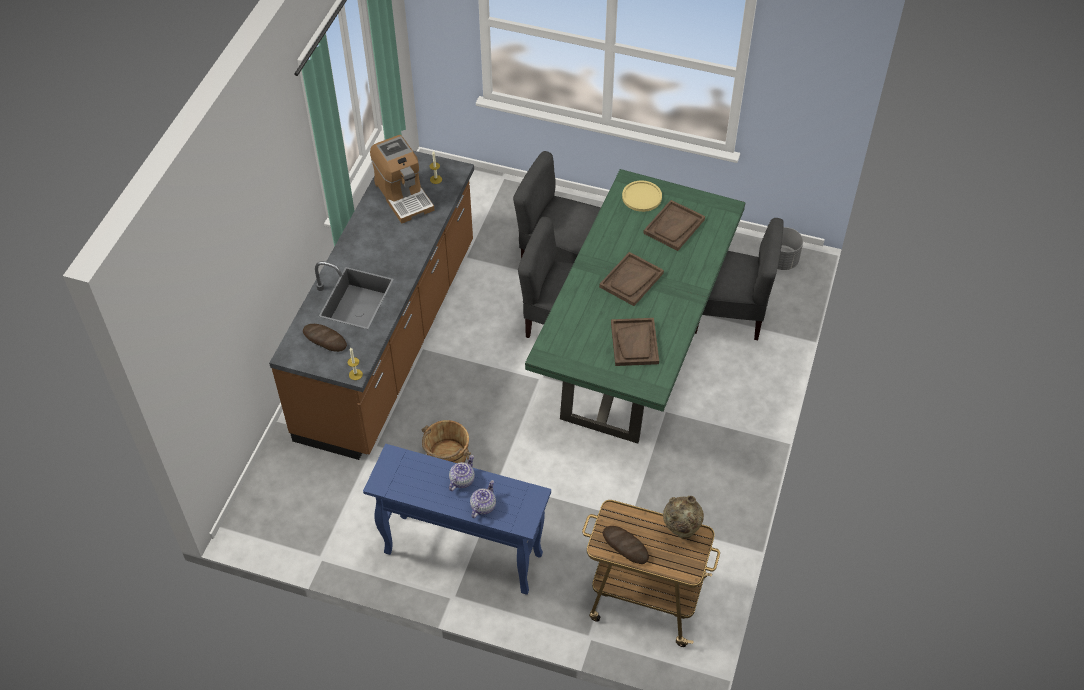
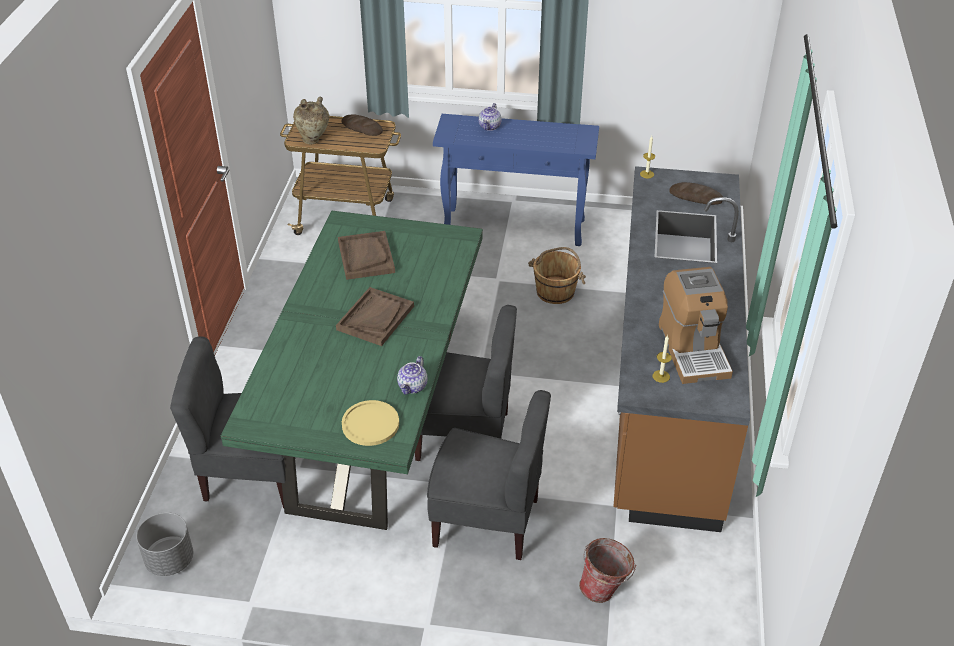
camera: 170 degrees right, 10 degrees down
(403, 196) = (693, 349): coffee machine -> coffee machine turned 150 degrees counterclockwise
(462, 480) = (514, 139): teapot -> teapot (413, 386)
(494, 207) = (605, 590): none -> bucket
(674, 227) = (323, 388): brown tray -> none

